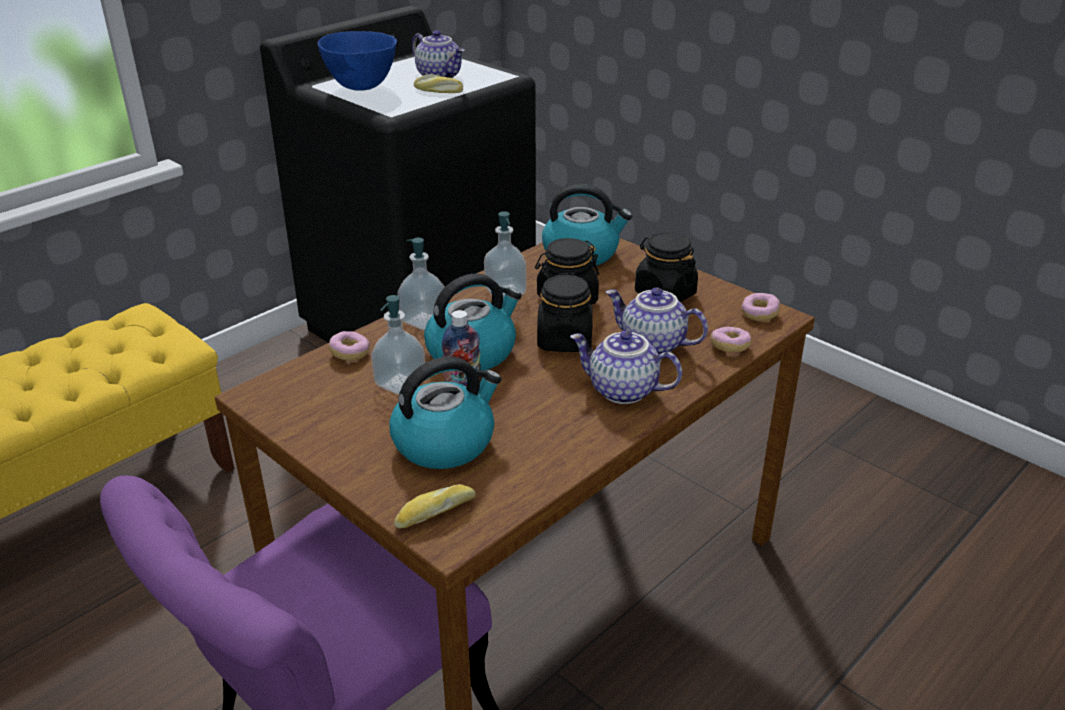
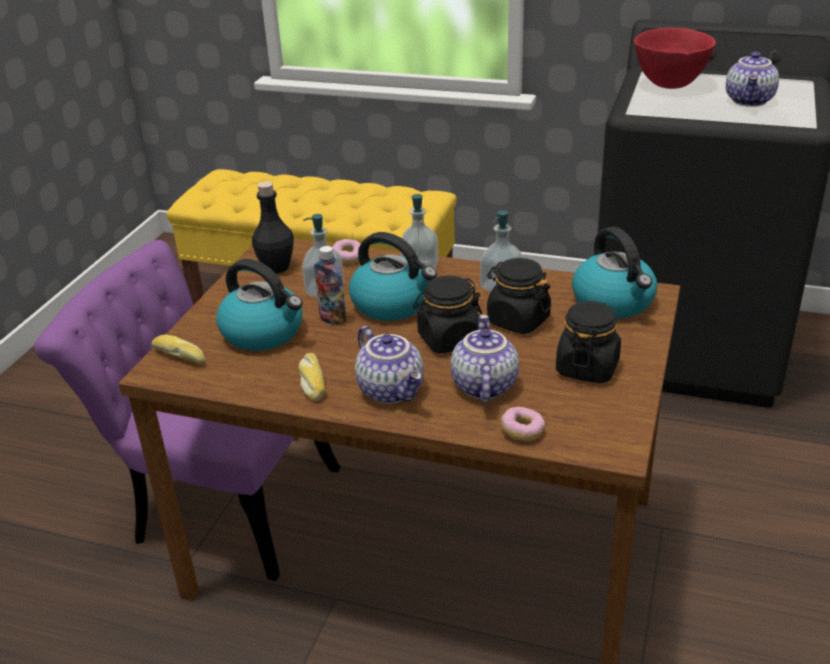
camera: 65 degrees right, 0 degrees up
(311, 402) = (276, 267): none -> black bottle
(362, 87) = (670, 85): blue bowl -> red bowl
(438, 91) = (713, 111): bread -> bread (311, 382)
(622, 391) = (392, 390): teapot -> teapot turned 150 degrees clockwise
(759, 314) = (608, 436): donut -> none

